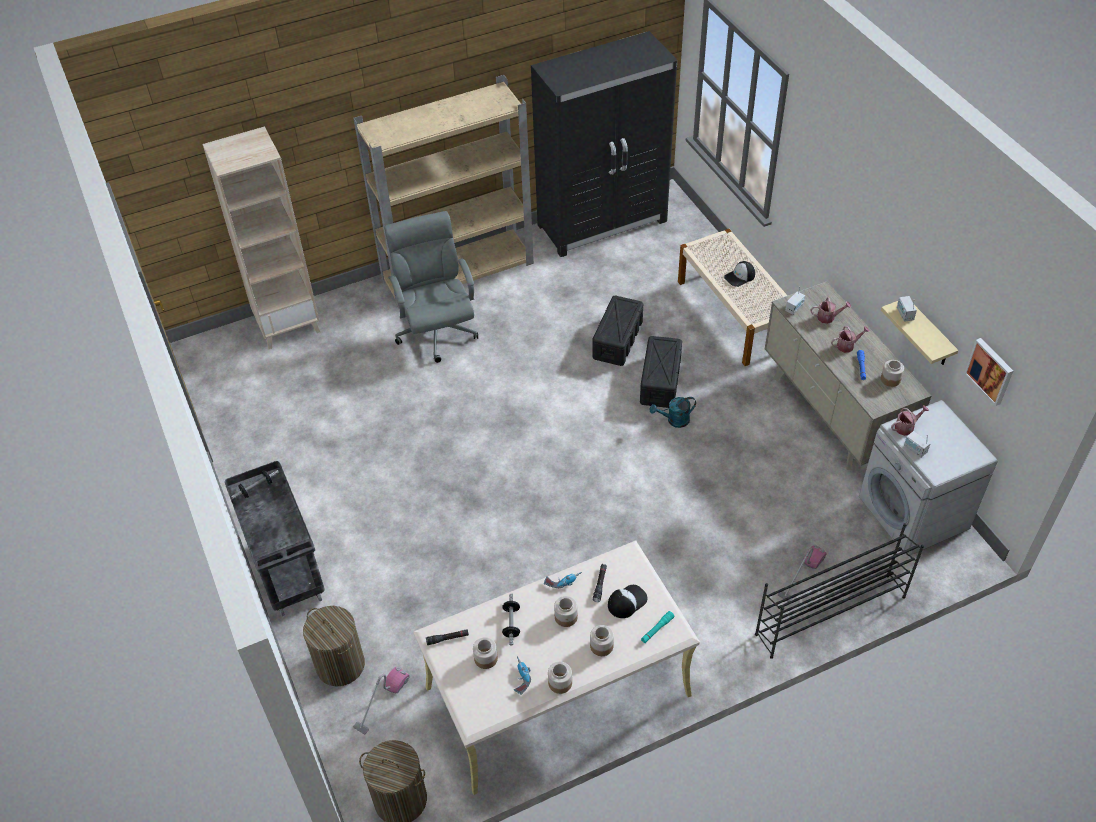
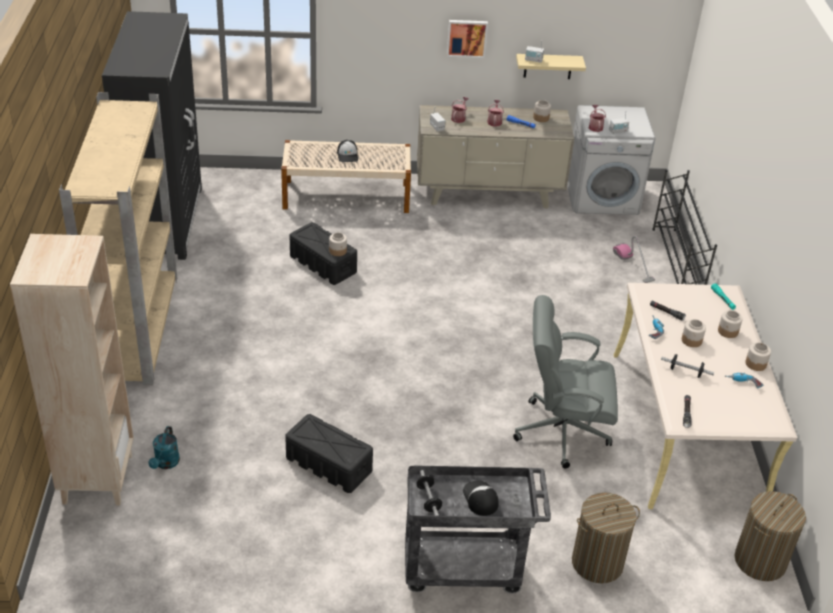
camera: 70 degrees left, 10 degrees down
(381, 702) = (652, 544): vacuum cleaner -> none
(437, 332) = (212, 368): grey office chair -> grey office chair (562, 431)
(486, 659) = (716, 397): jar -> jar (338, 251)
(626, 601) = (689, 305): cap -> cap (480, 498)
(660, 381) = (390, 259): black storage box -> black storage box (328, 464)
(674, 420) = (440, 268): turquoise watering can -> turquoise watering can (166, 464)
(990, 371) = (618, 48): picture -> picture (467, 38)

